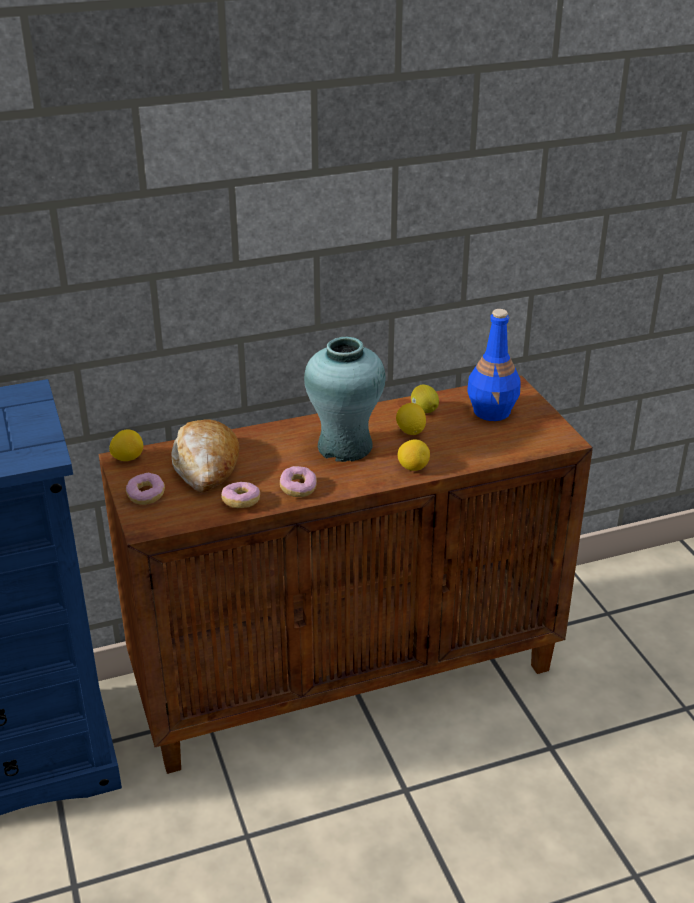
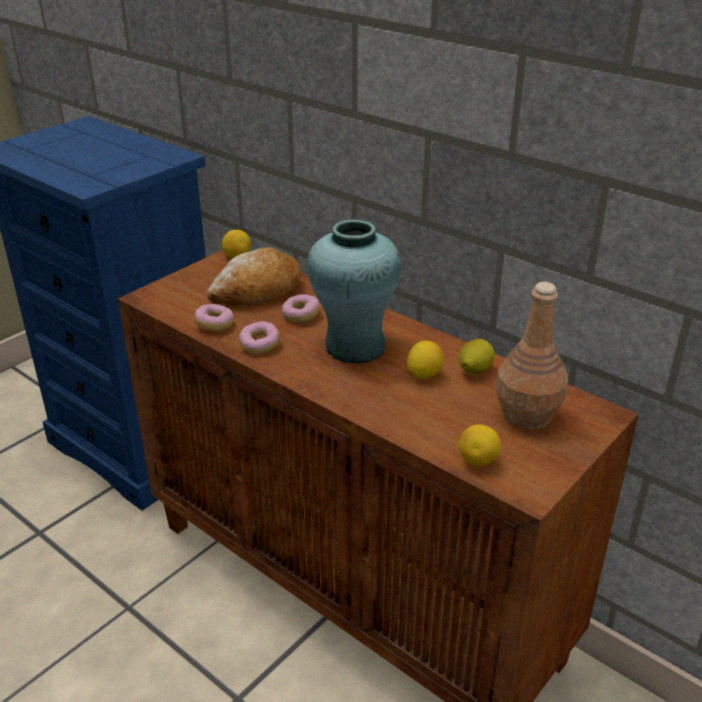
camera: 60 degrees right, 0 degrees up
(146, 496) = (190, 282): donut -> donut (301, 316)
(413, 468) = (356, 397): lemon -> lemon (478, 460)
(492, 411) = (527, 416): blue bottle -> brown bottle

